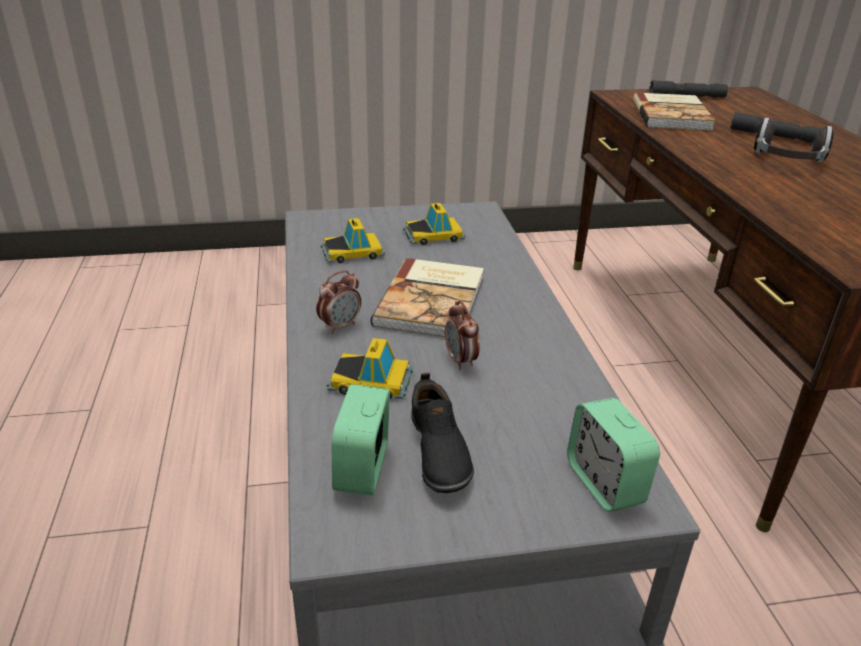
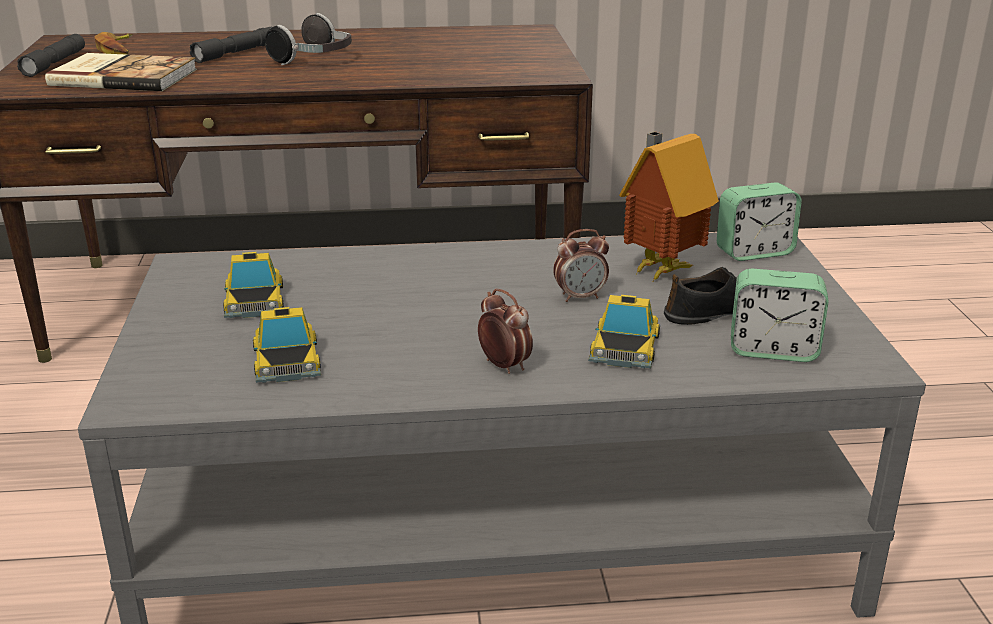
camera: 85 degrees left, 5 degrees down
(433, 301) = (446, 306): book -> none
(533, 408) = (659, 269): none -> toy house
(738, 106) = (119, 50): none -> banana

